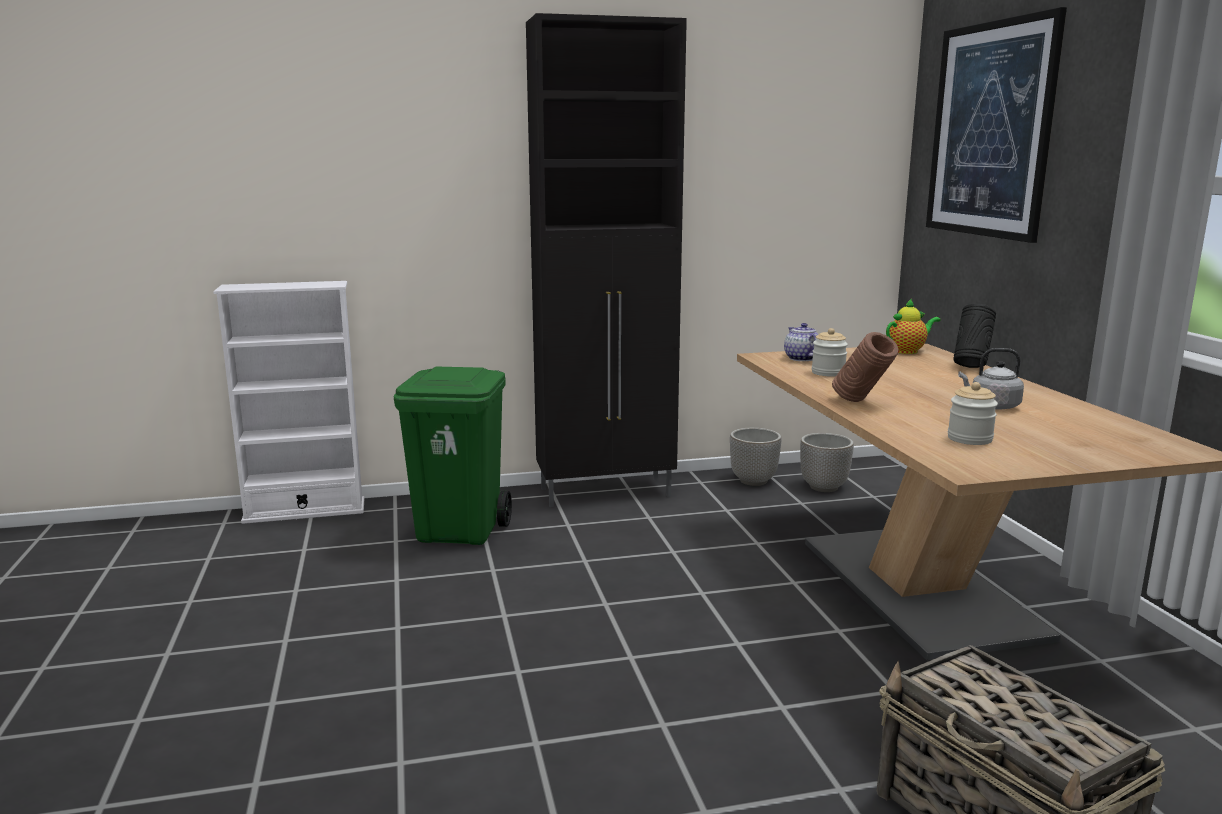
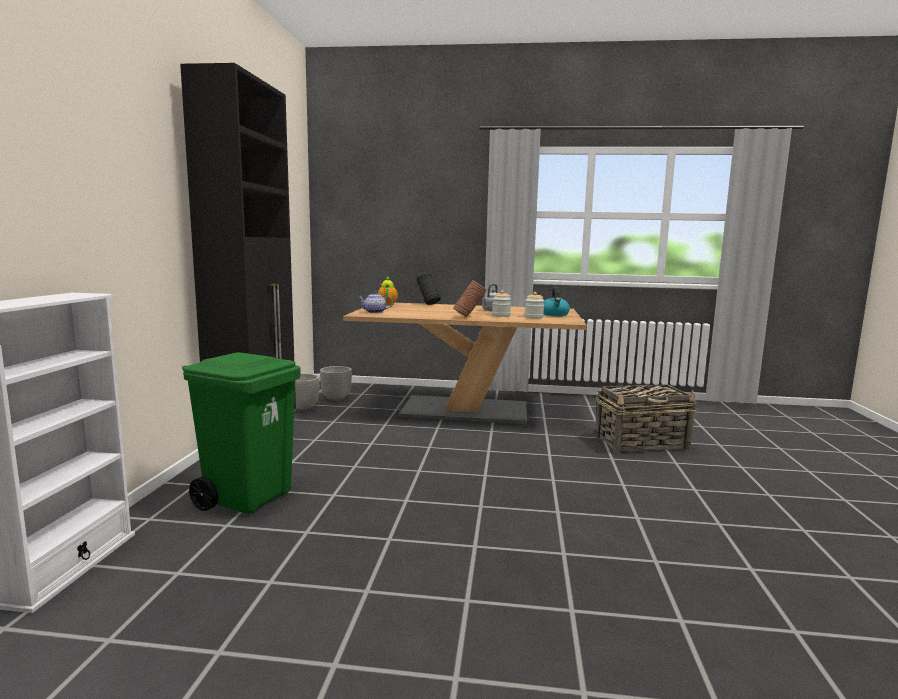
camera: 70 degrees left, 5 degrees down
(828, 373) = (410, 313): jar -> jar (501, 315)
(990, 130) = (382, 189): picture -> none
(1059, 450) = (554, 314): none -> kettle

